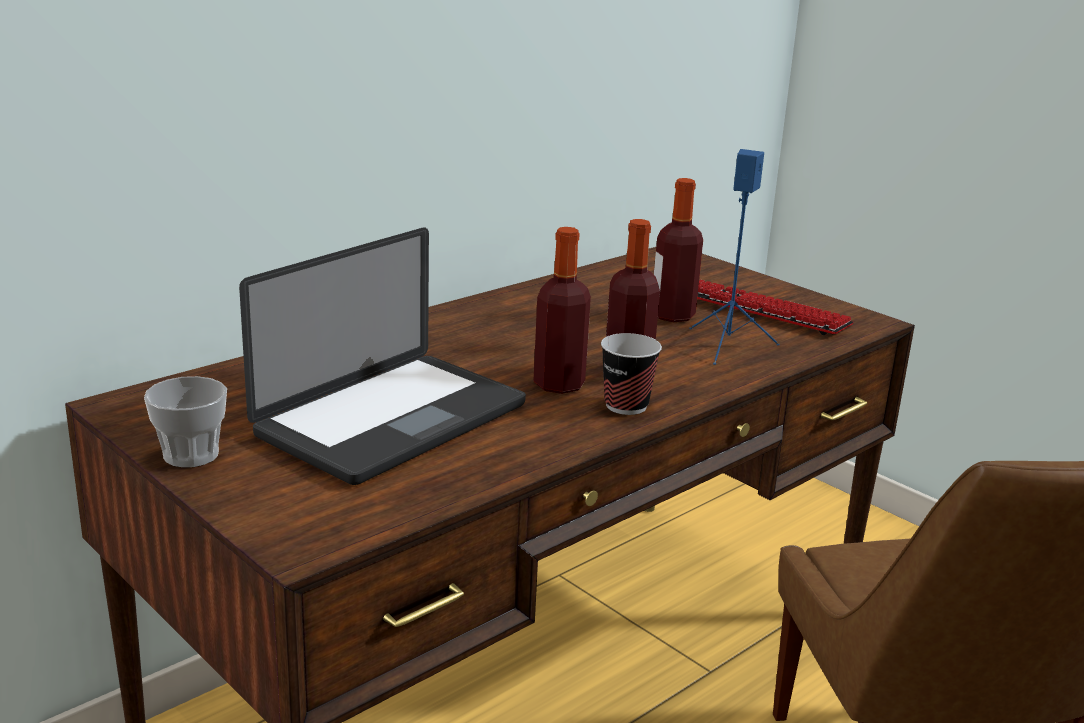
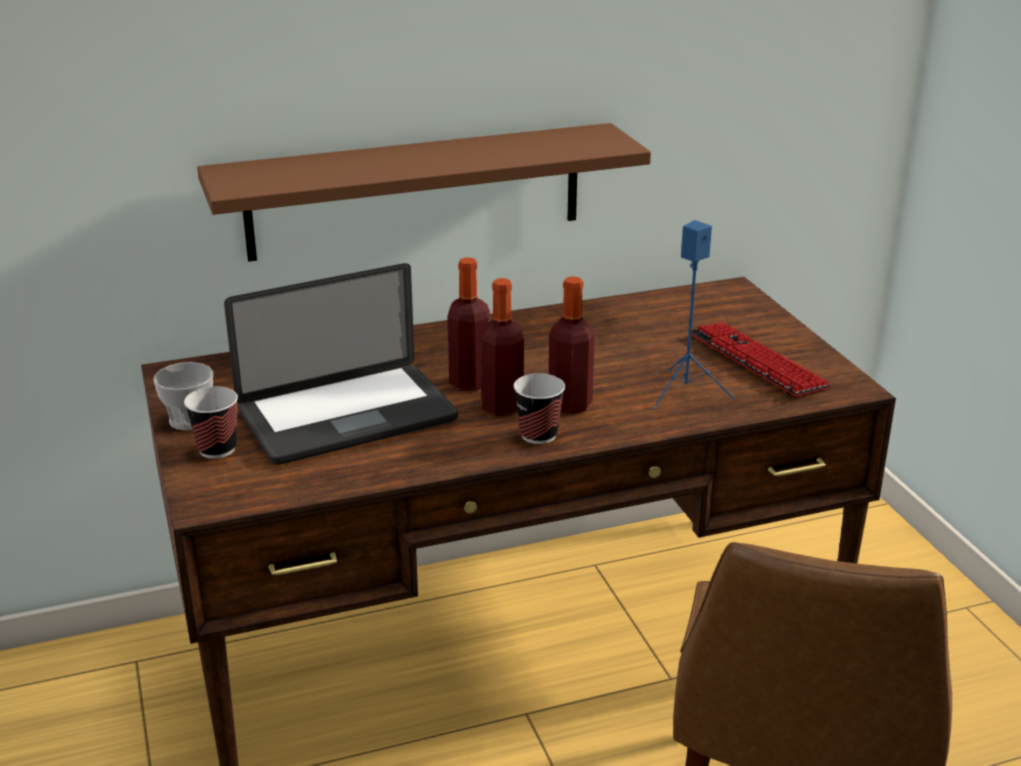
camera: 25 degrees right, 5 degrees up
(259, 481) = (217, 449): none -> cup
(377, 157) = (415, 191): none -> brown shelf
(672, 315) = (665, 355): bottle -> bottle (469, 382)

